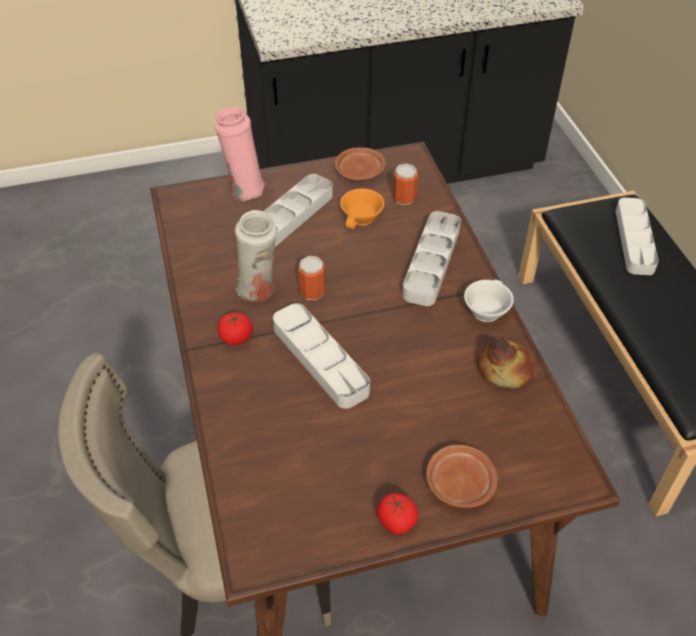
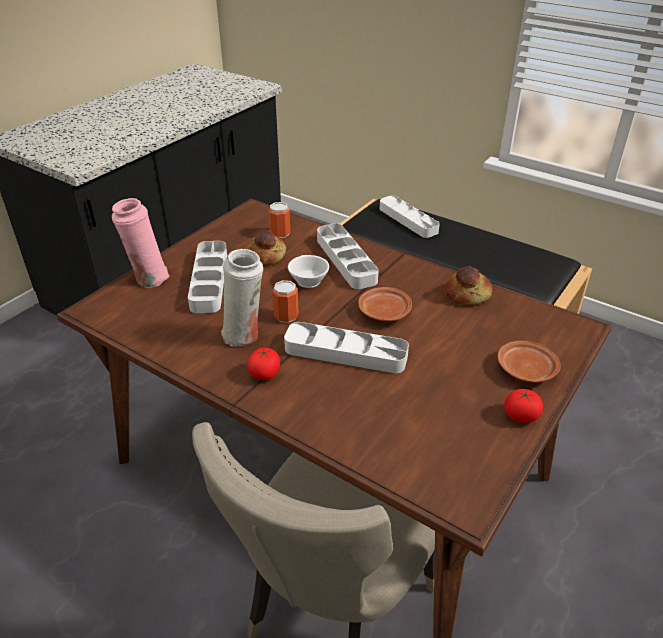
camera: 40 degrees left, 10 degrees down
(360, 171) = (228, 231): brown plate -> brown plate (384, 311)
(362, 218) = (265, 257): orange cup -> bread
(485, 309) = (413, 269): white cup -> white cup (307, 280)

